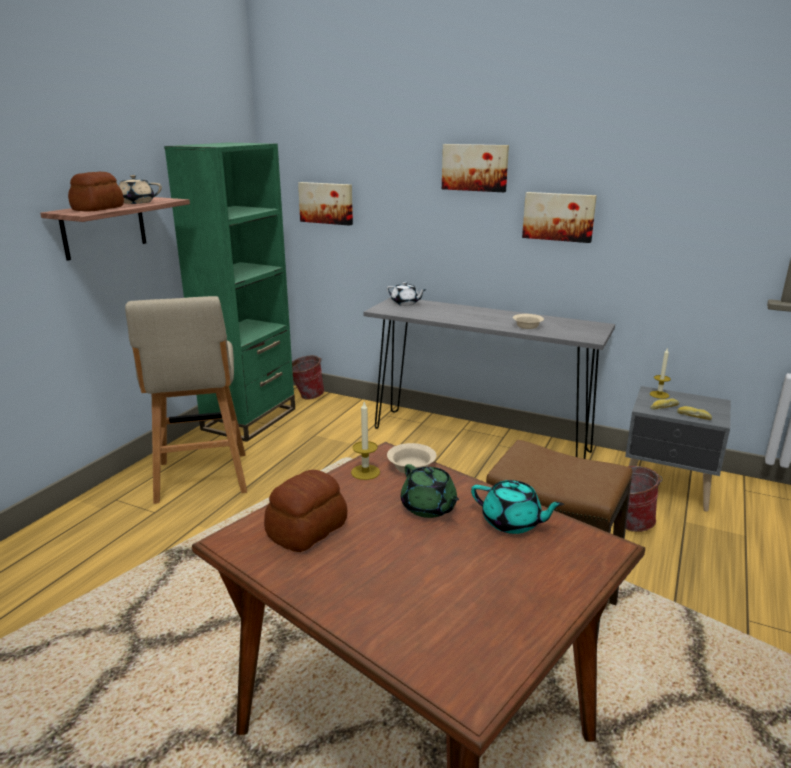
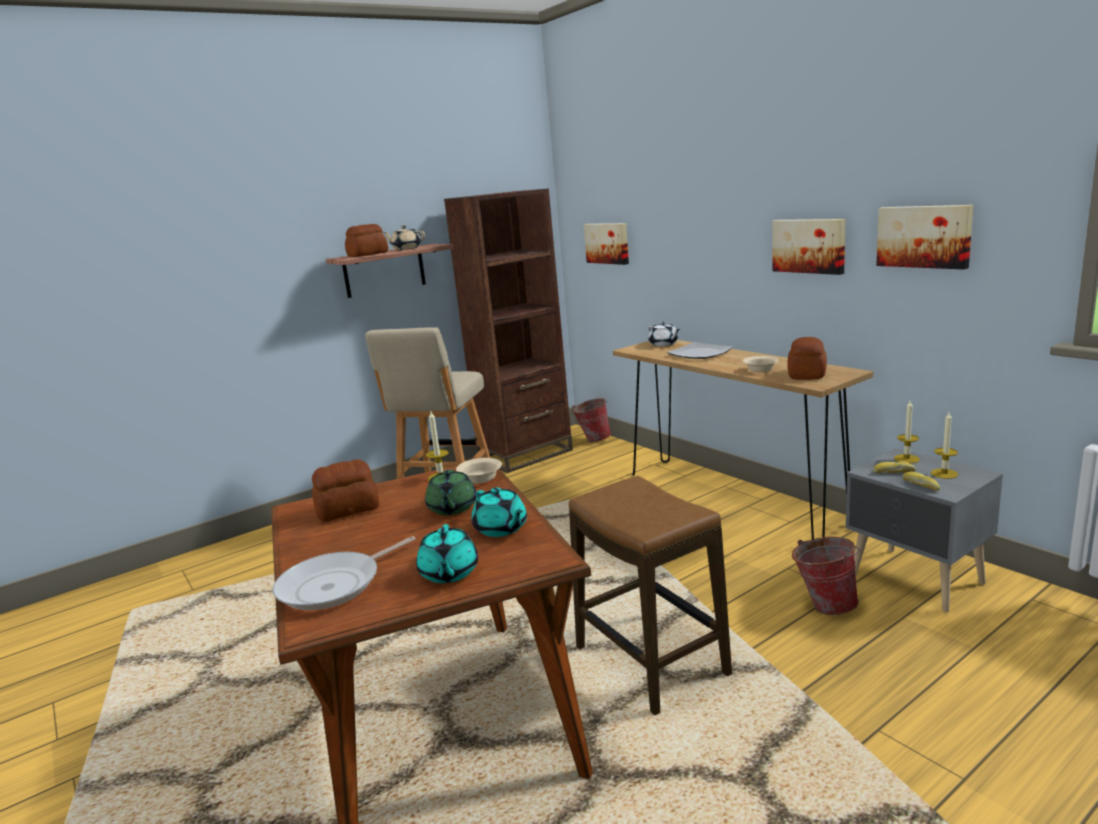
camera: 30 degrees right, 5 degrees down
(250, 419) = (525, 454): green bookcase -> brown bookcase
(427, 633) = (335, 585): none -> frying pan
(452, 312) = (699, 353): none -> plate
(475, 167) = (727, 197): picture -> picture (924, 236)
(478, 439) = (731, 498): grey console table -> brown console table
(531, 586) = (449, 573): none -> turquoise teapot
(570, 329) = (806, 374): none -> bread
(696, 404) = (944, 473): none -> candle

